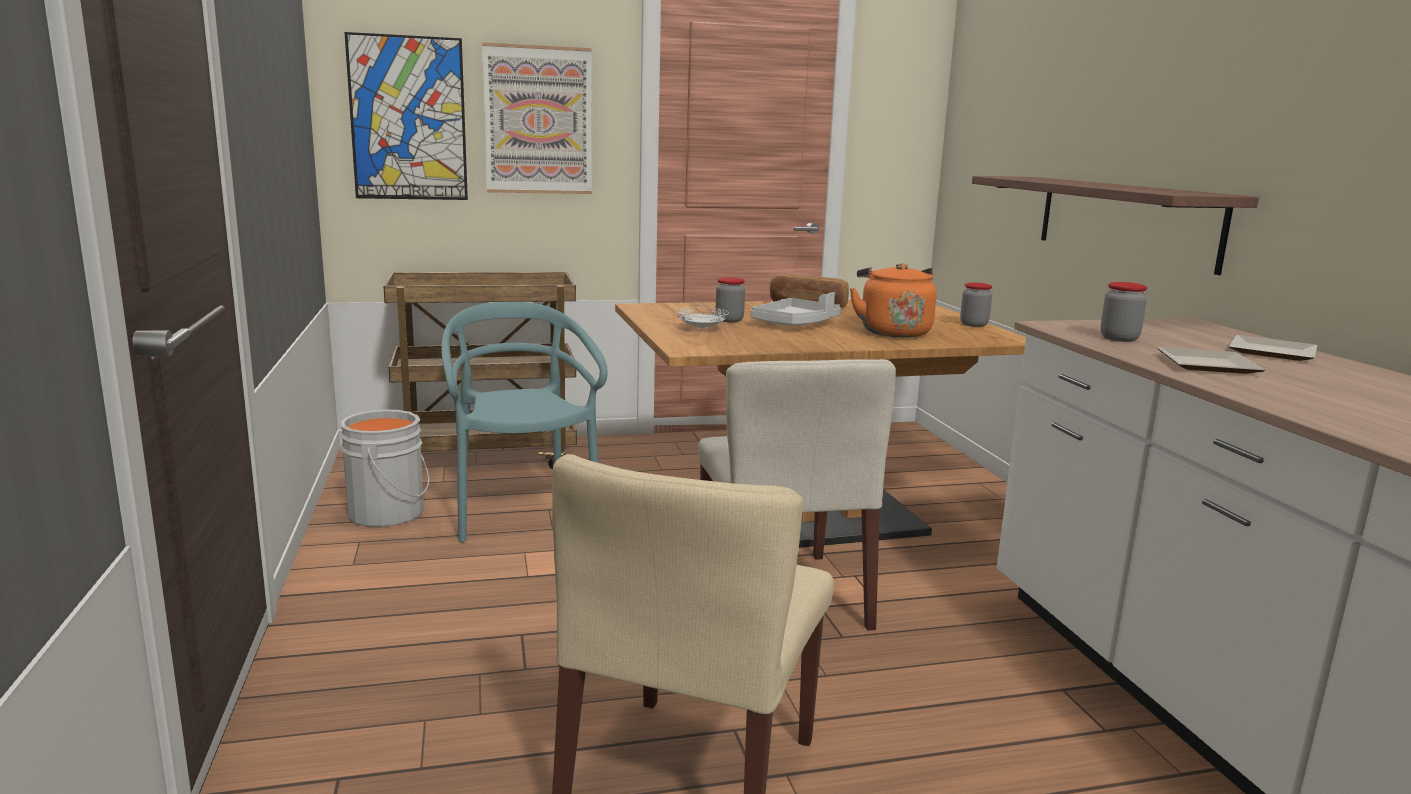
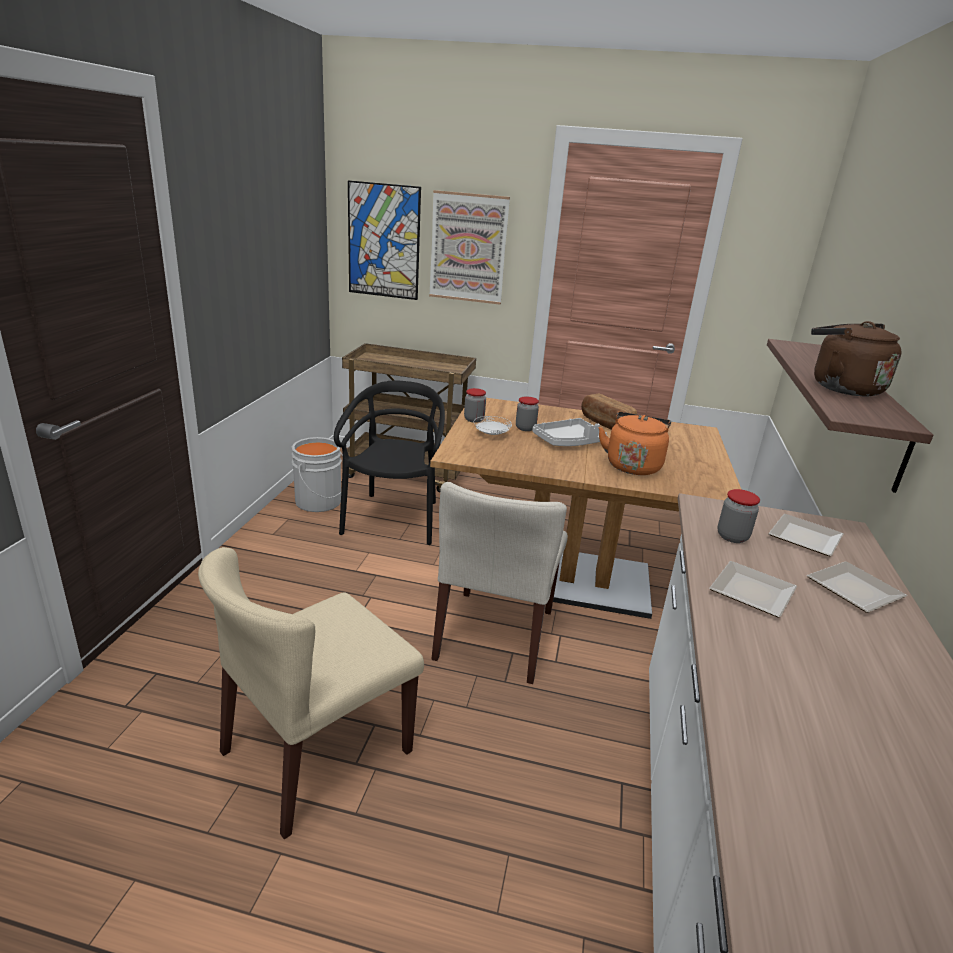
camera: 25 degrees right, 10 degrees up
(521, 510) = (393, 519): turquoise chair -> black chair
(973, 324) = (717, 469): jar -> jar (474, 419)
(1121, 186) = (841, 387): none -> brown kettle
(1170, 331) = (803, 537): none -> plate

